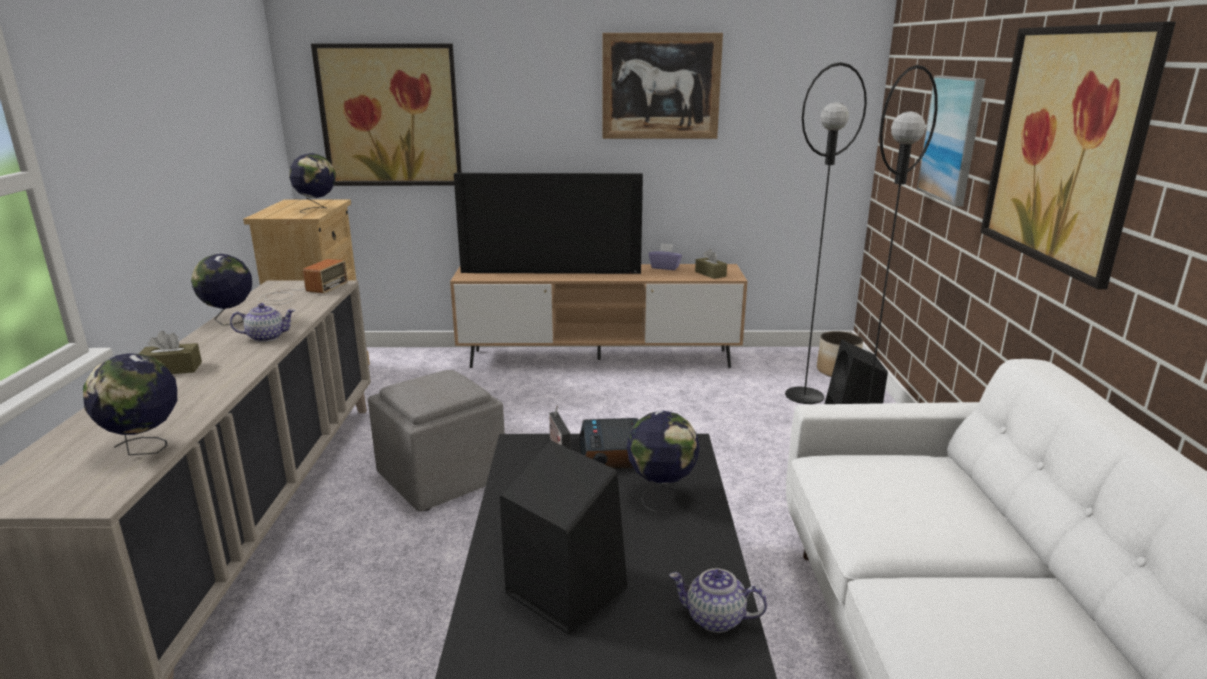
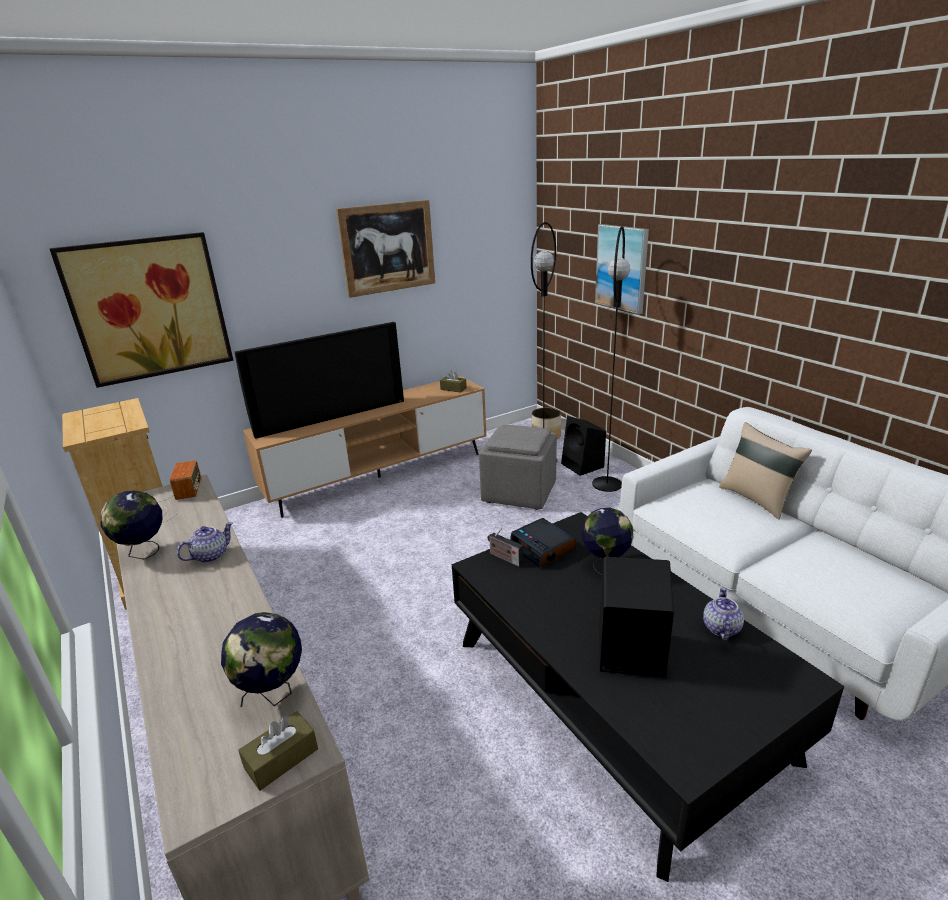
camera: 30 degrees left, 5 degrees up
(172, 369) = (167, 618): brown tissue box -> brown tissue box (281, 759)
(317, 209) = (126, 417): globe -> none
(441, 478) = (361, 617): grey ottoman -> grey ottoman (520, 493)
(665, 267) = (415, 391): purple tissue box -> none
(714, 619) = (720, 628): teapot -> teapot turned 120 degrees clockwise
(991, 501) = (757, 499): none -> beige pillow
(1066, 147) = (733, 275): picture -> none

